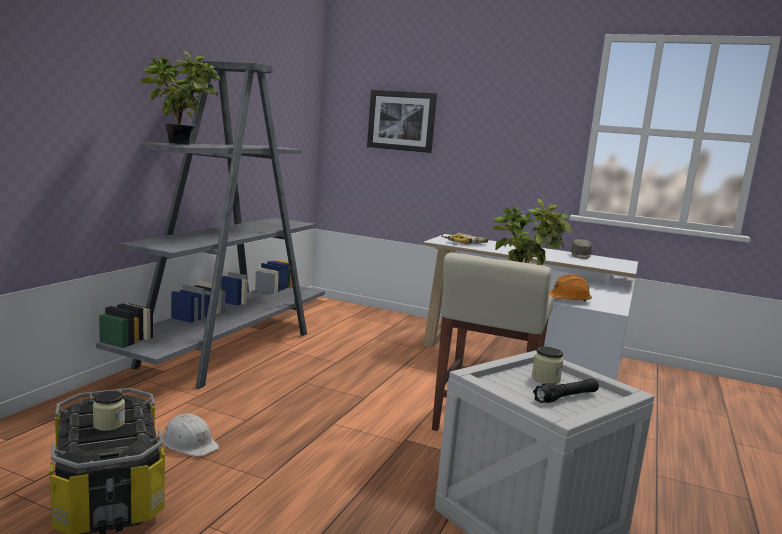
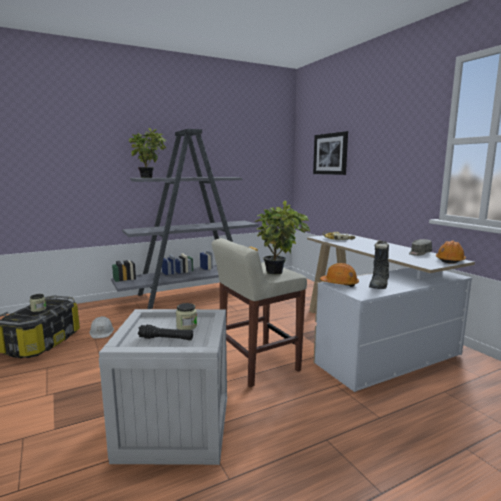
camera: 40 degrees right, 0 degrees up
(599, 296) = (379, 285): none -> black boot
(621, 262) = (450, 260): none -> orange hard hat

